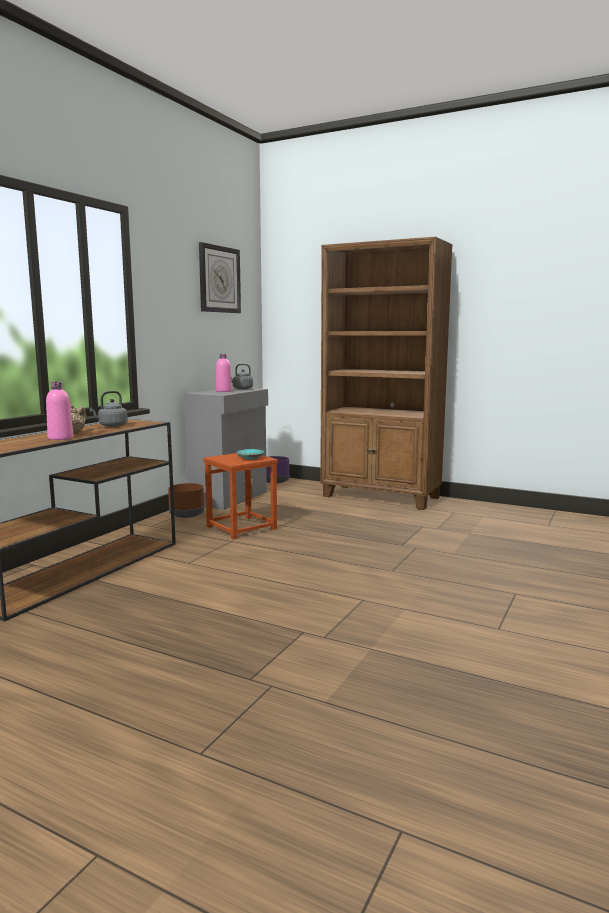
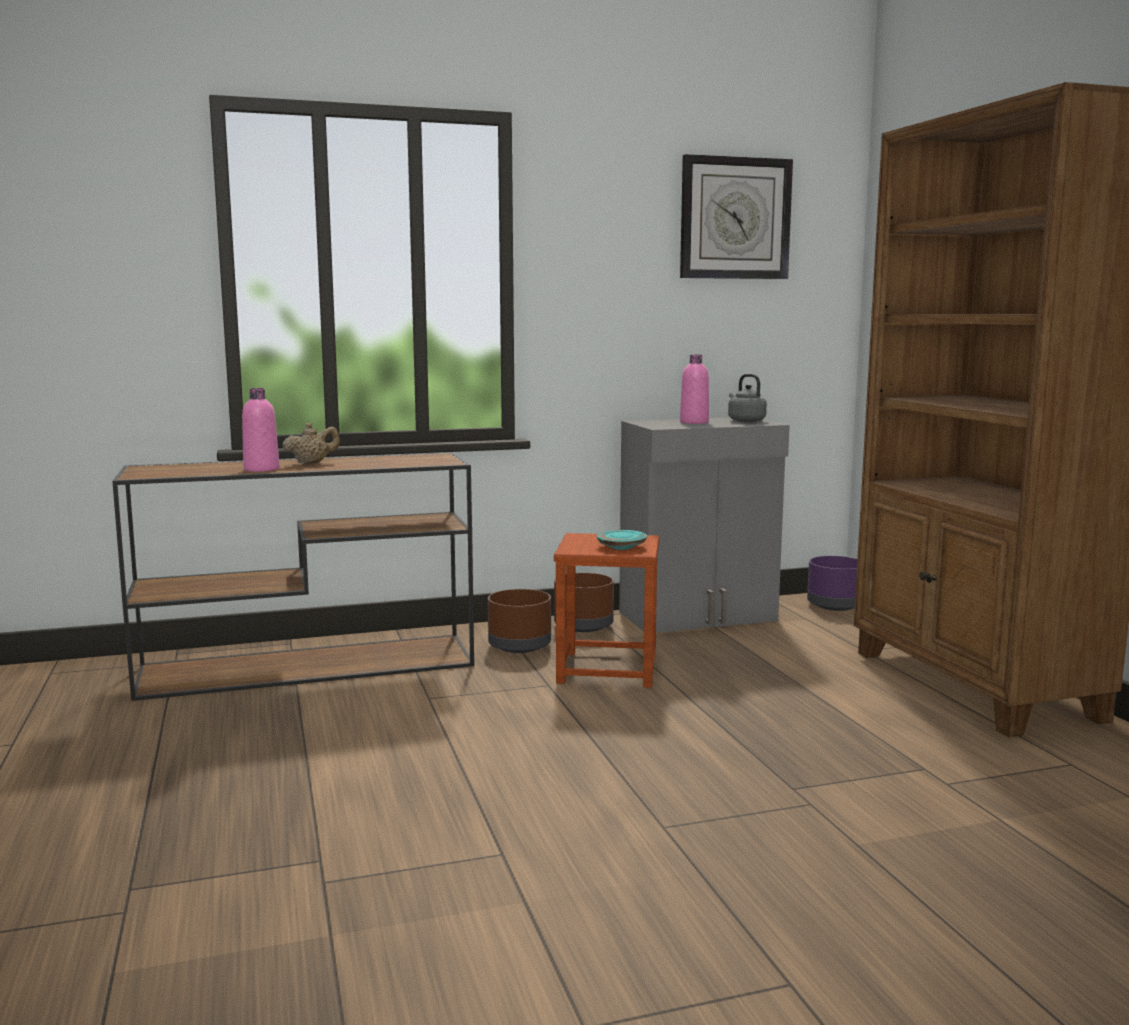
camera: 45 degrees right, 0 degrees up
(111, 426) = (384, 461): grey kettle -> none
(176, 530) = (519, 646): none -> brown planter

